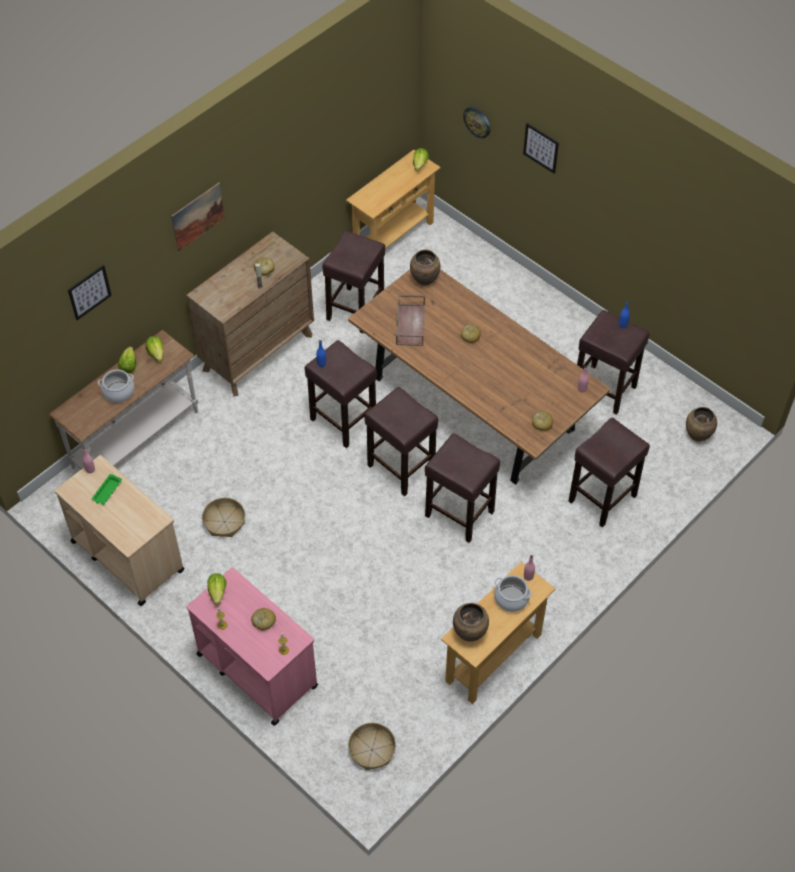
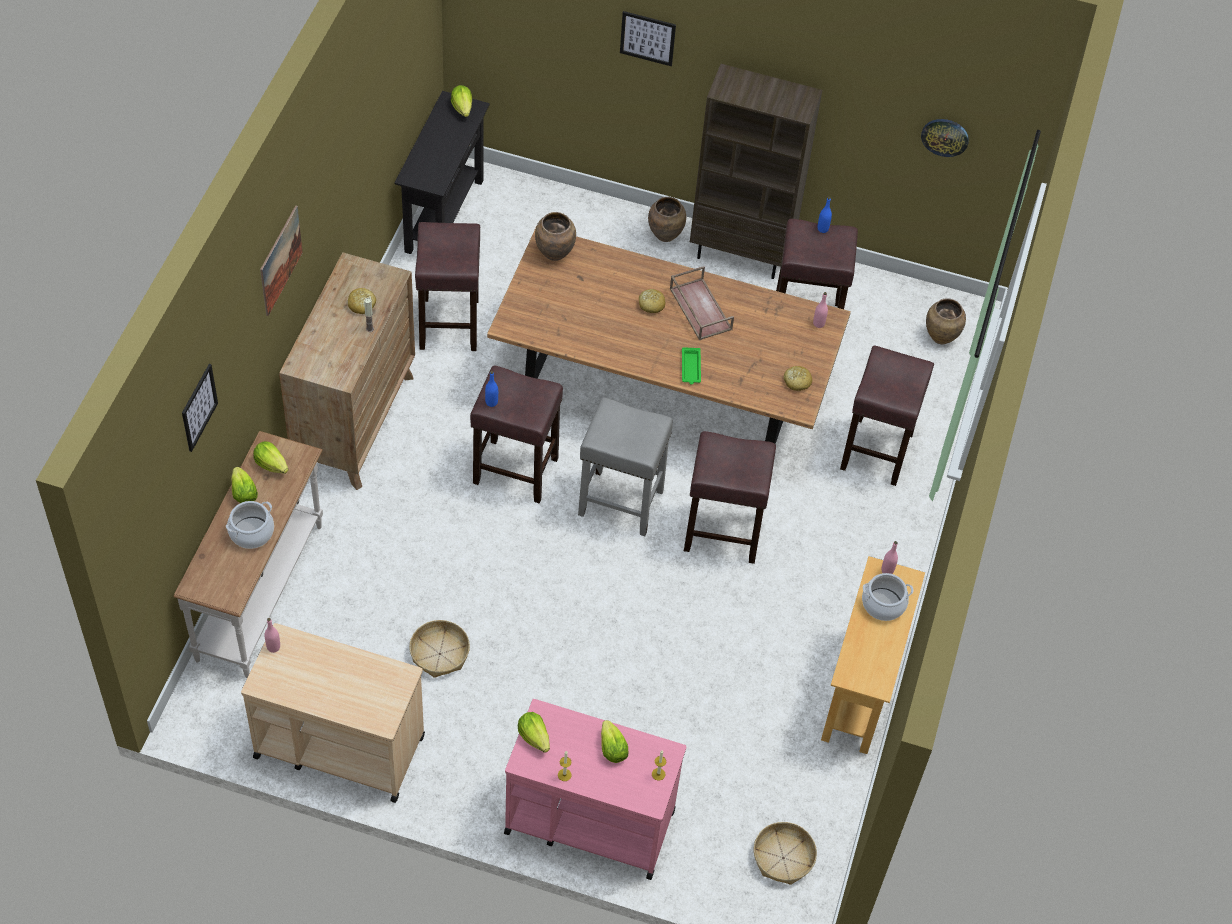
camera: 30 degrees left, 0 degrees up
(106, 491) = (313, 666): green tray -> green tray (691, 368)
(263, 621) = (612, 749): bread -> lettuce
(393, 238) = (444, 215): beige console table -> black console table
(400, 467) = (619, 502): brown stool -> grey stool
(409, 324) = (569, 315): brown tray -> brown tray (699, 308)
(470, 633) = (861, 664): brown vase -> brown vase (665, 235)
(477, 122) = (541, 29): wall clock -> wall clock (945, 136)
(584, 329) = (741, 254): none -> brown bookcase

